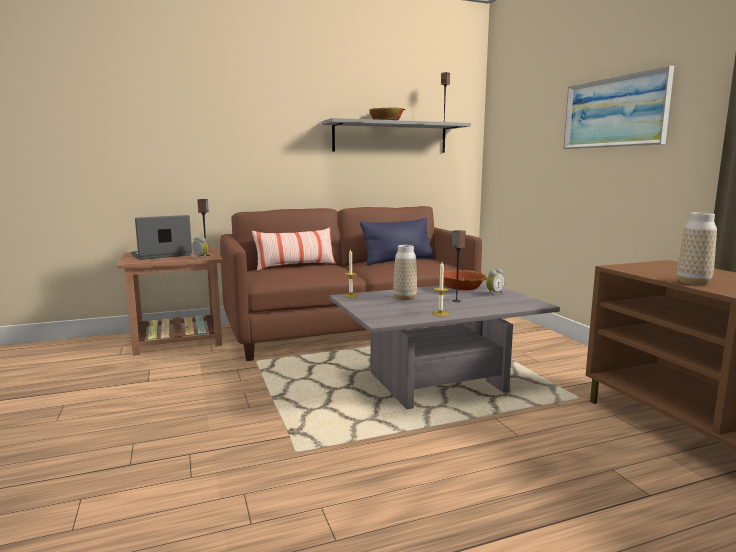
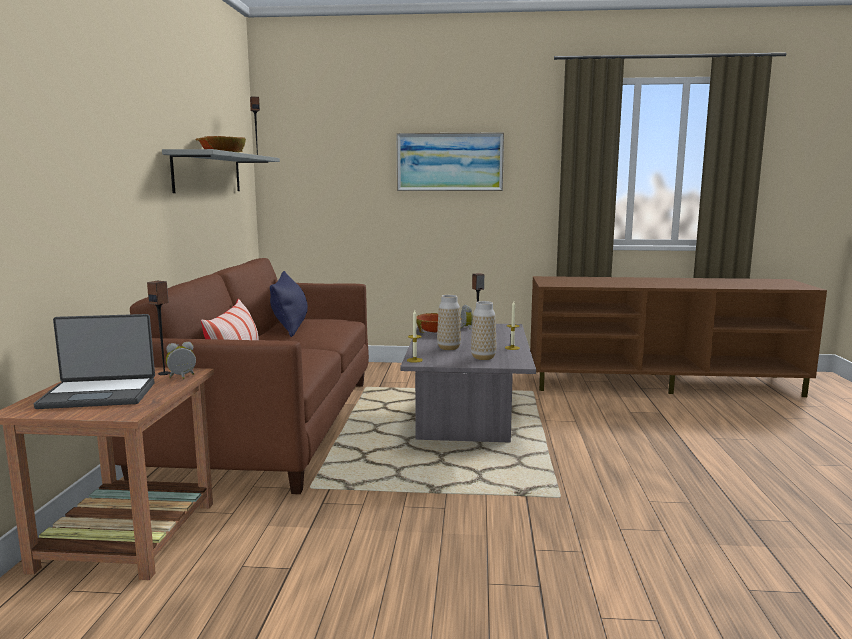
camera: 65 degrees left, 0 degrees up
(161, 255) = (99, 394): laptop -> laptop turned 90 degrees counterclockwise
(693, 282) = (607, 285): vase -> vase (483, 358)

